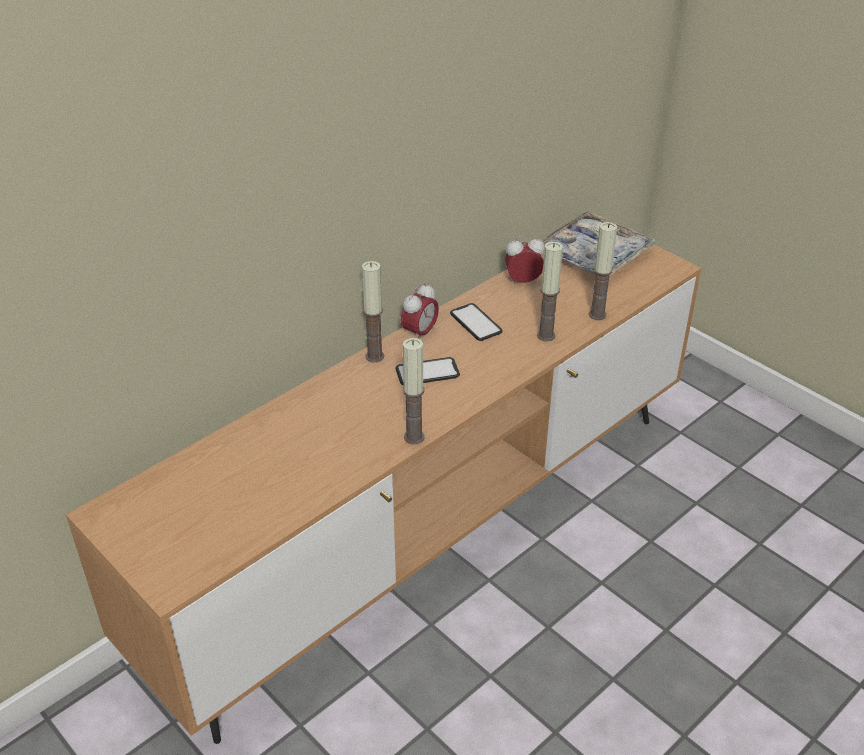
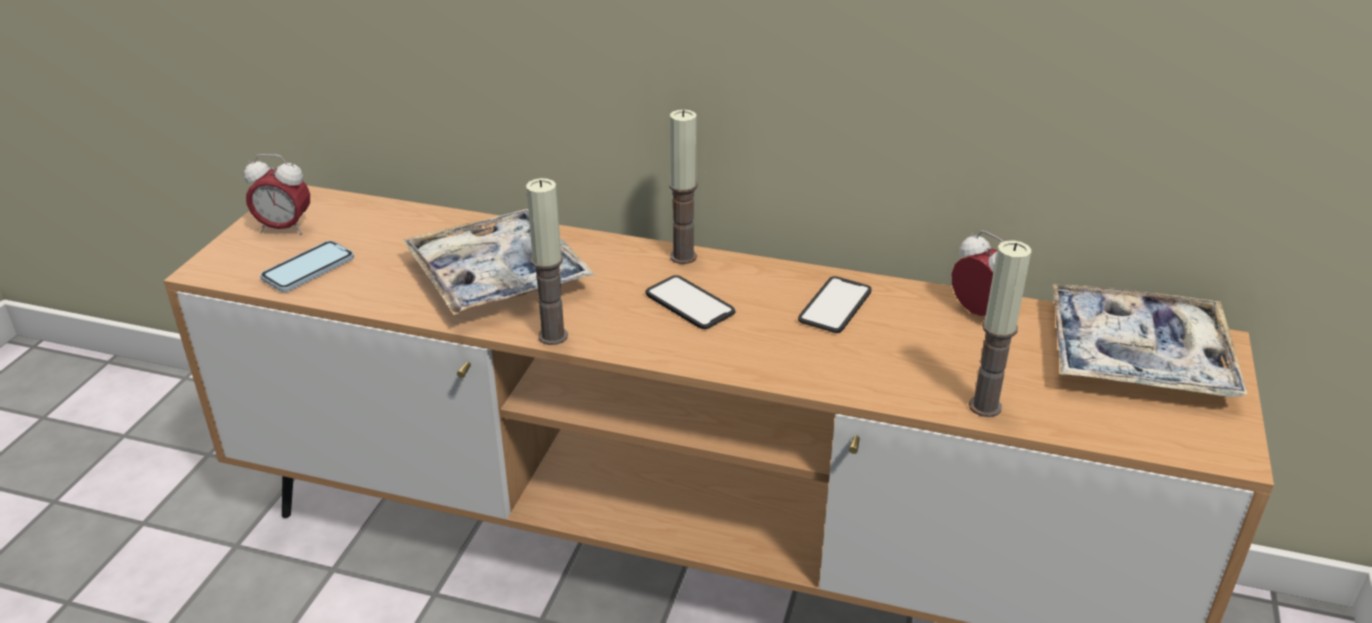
camera: 60 degrees right, 5 degrees down
(224, 529) = (308, 269): none -> phone
(324, 439) = (498, 276): none -> tray
(420, 333) = (763, 272): alarm clock -> alarm clock (284, 228)
(546, 335) = (875, 373): candle -> none

